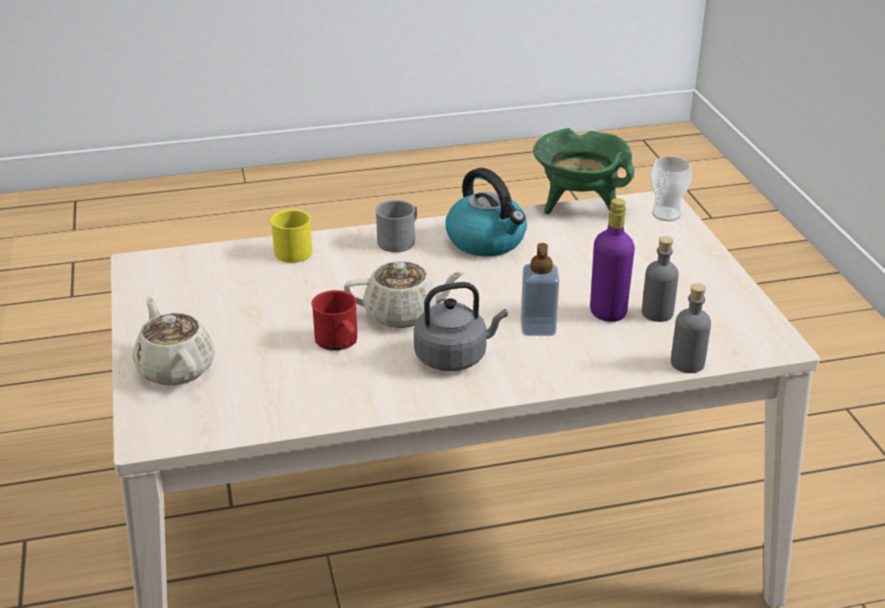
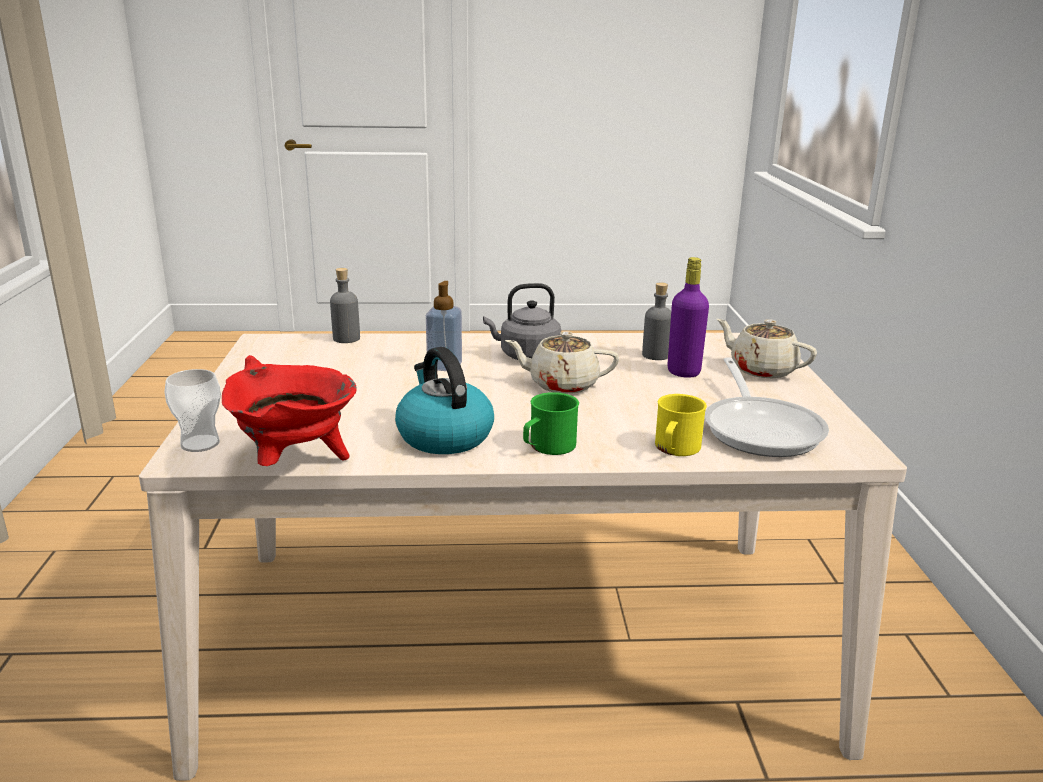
camera: 170 degrees left, 10 degrees down
(175, 368) = (761, 370): beige teapot -> beige teapot turned 150 degrees clockwise
(214, 279) = (760, 429): none -> frying pan
(339, 342) = (622, 372): red mug -> none
(400, 240) = (547, 447): grey mug -> green mug
(579, 206) = (295, 464): green cooking pot -> red cooking pot
(608, 313) = (374, 369): purple bottle -> purple bottle (683, 372)
(657, 313) = (331, 365): grey bottle -> grey bottle (655, 355)

